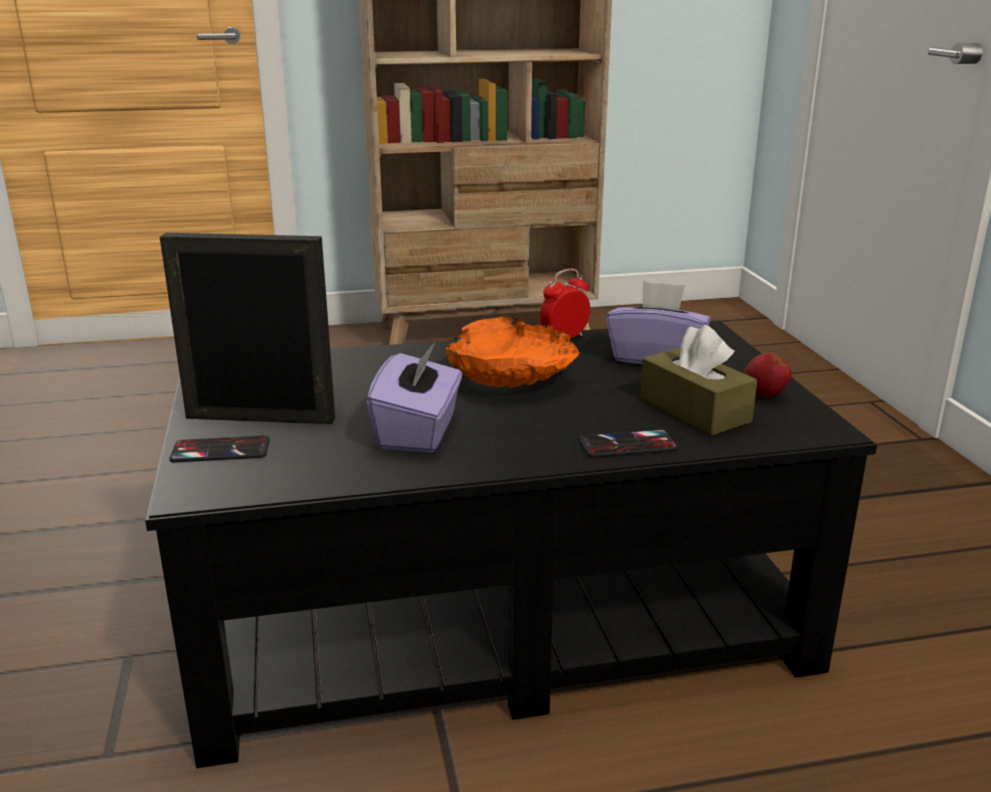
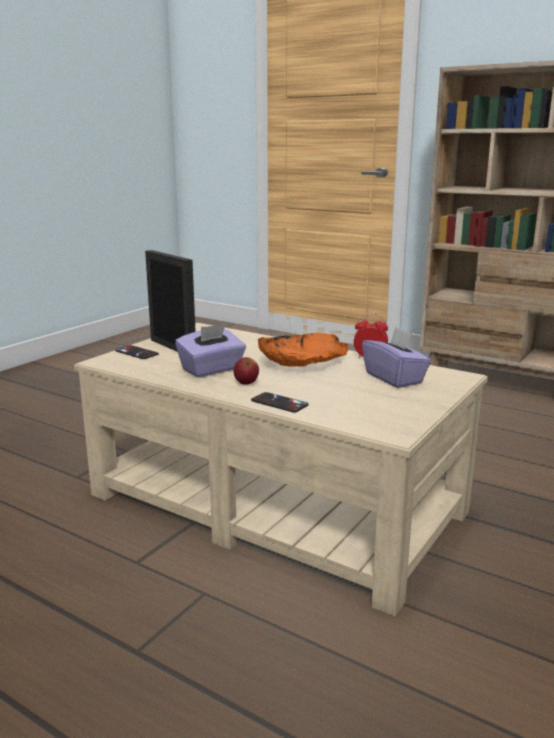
camera: 45 degrees right, 5 degrees down
(493, 612) = (275, 502): black coffee table -> beige coffee table
(694, 410) = (349, 403): brown tissue box -> none
(764, 395) = (405, 410): apple -> apple (246, 383)

